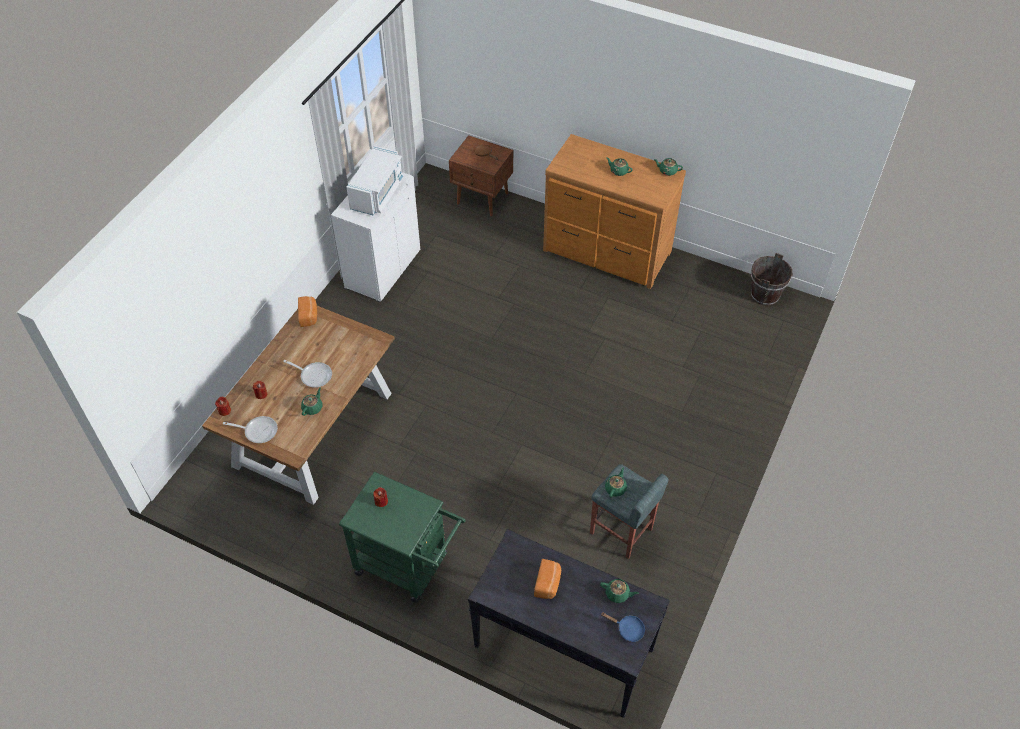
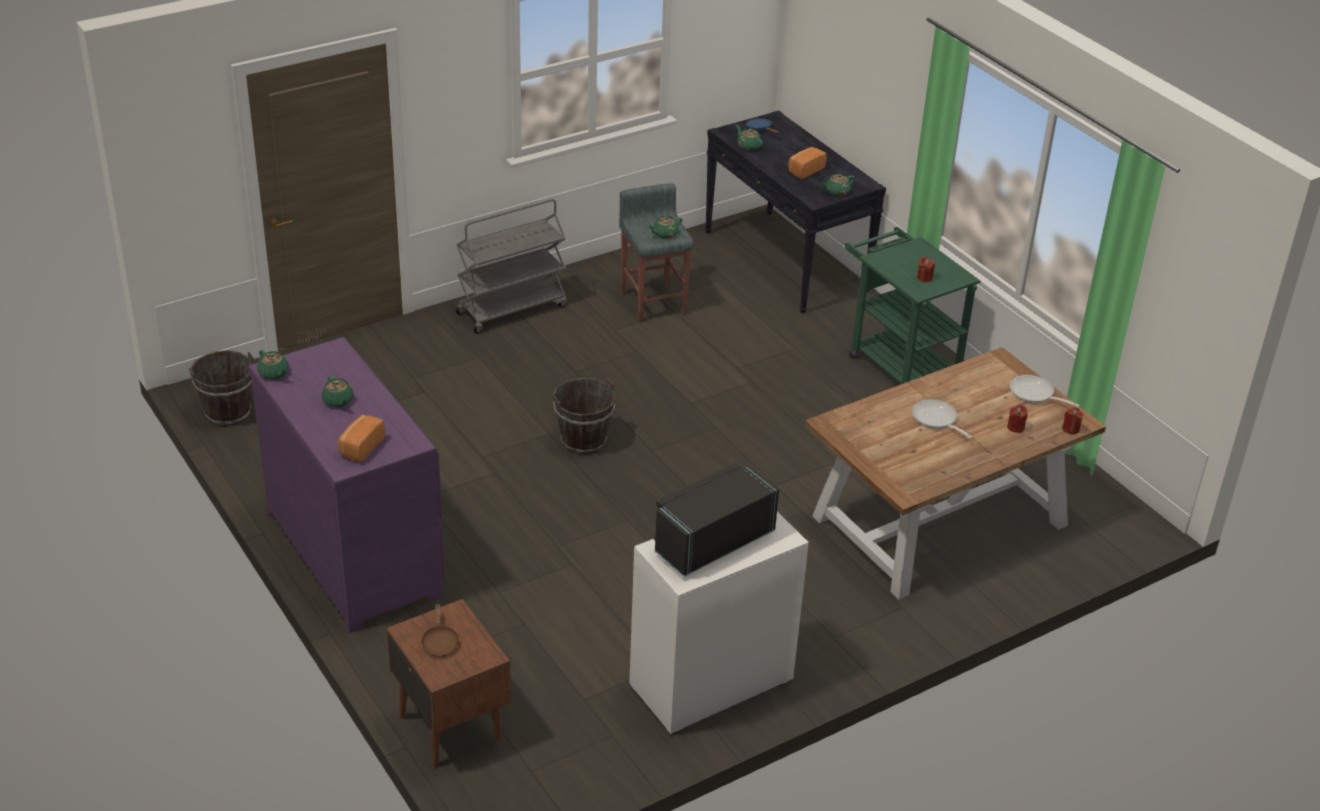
camera: 150 degrees left, 15 degrees down
(309, 316) = (907, 487): bread -> bread (360, 447)
(312, 407) = (955, 390): green teapot -> green teapot (837, 192)
(377, 193) = (712, 542): white microwave -> black microwave
(560, 379) = (583, 441): none -> brown bucket
(606, 252) = (357, 552): brown dresser -> purple dresser
(705, 467) = (512, 309): none -> grey cart

